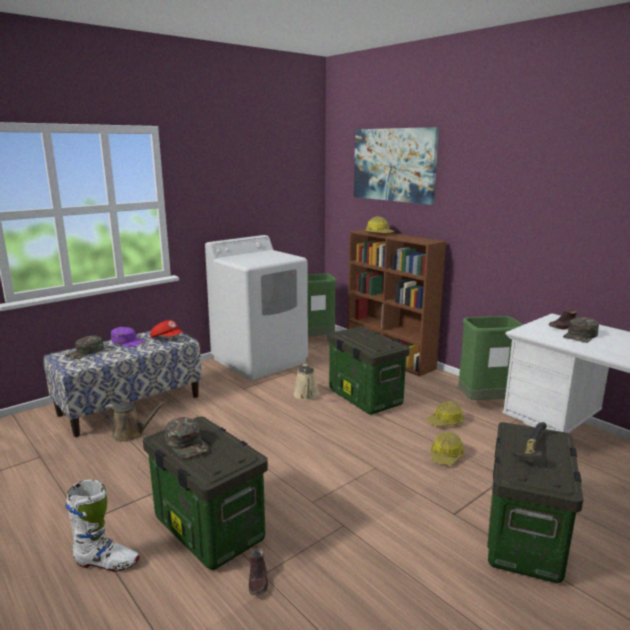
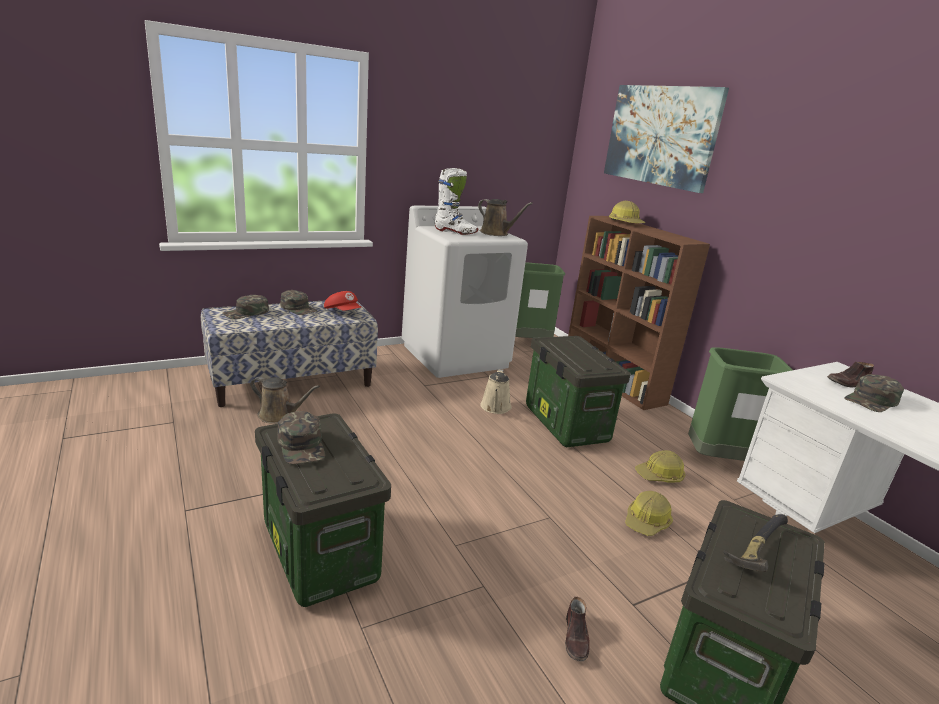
camera: 10 degrees right, 5 degrees up
(106, 563) = (189, 567): white boot -> white boot (455, 232)
(128, 341) = (298, 308): purple cap -> green cap
(258, 579) = (353, 632): brown shoe -> brown shoe (576, 638)
(280, 255) = (496, 233): none -> brown watering can

